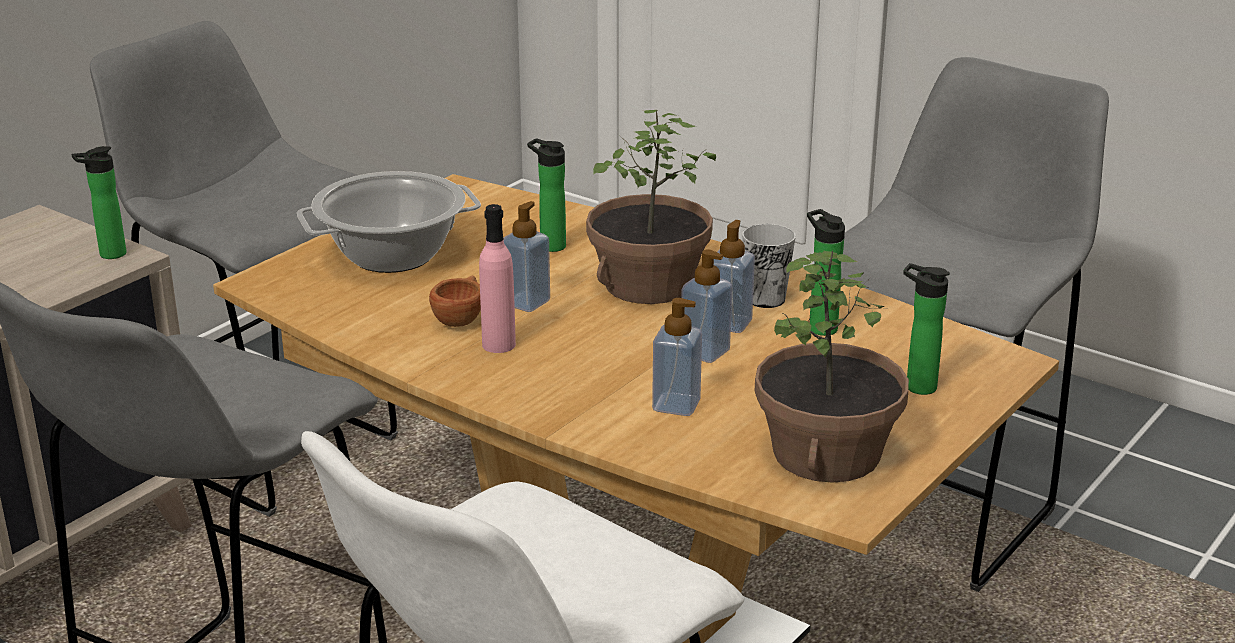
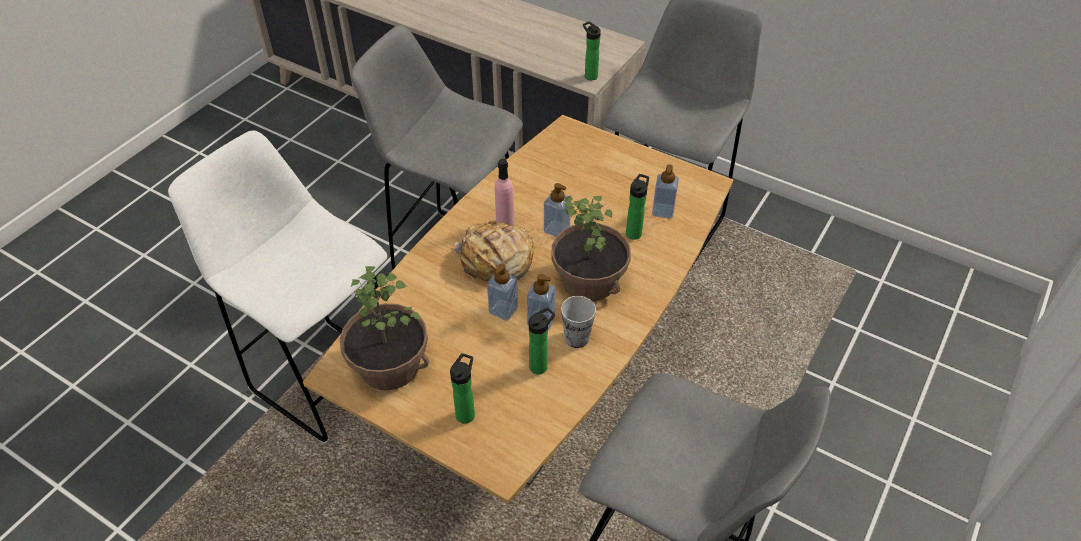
camera: 85 degrees right, 20 degrees up
(393, 255) = (608, 170): cooking pot -> none
(461, 319) = (533, 206): brown cup -> none
(590, 355) = (496, 261): none -> bread
(676, 405) = (442, 300): soap dispenser -> soap dispenser (663, 211)

